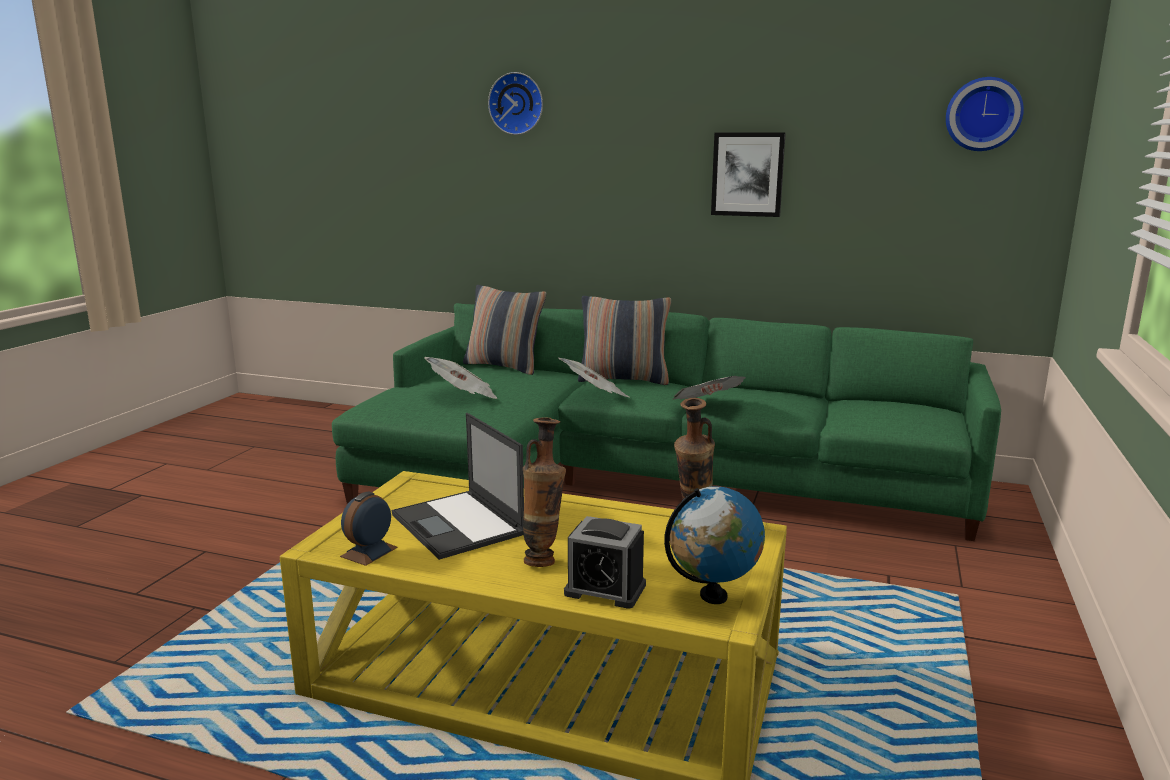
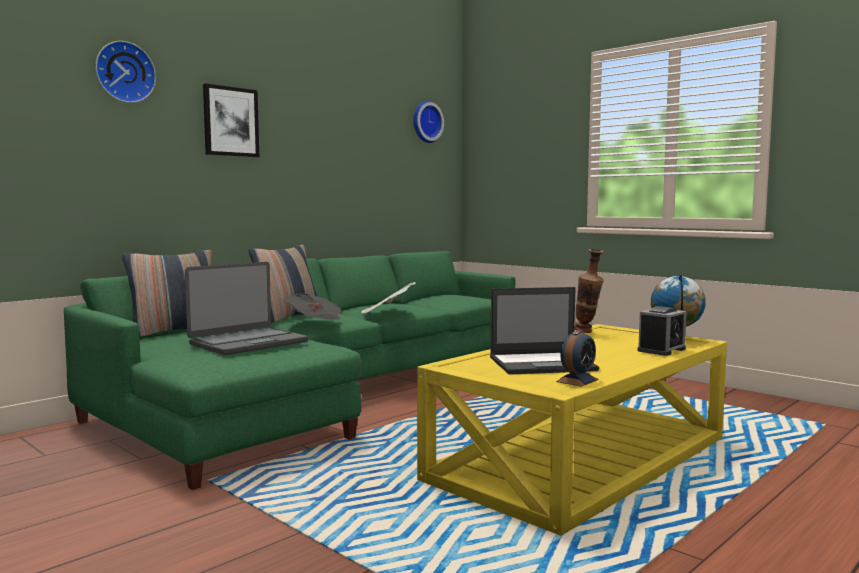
camera: 65 degrees left, 10 degrees down
(369, 552) = (577, 380): alarm clock -> alarm clock turned 105 degrees counterclockwise
(463, 396) = (248, 343): newspaper -> laptop
(543, 559) = (612, 355): vase -> none
(747, 174) = (315, 151): picture -> picture (230, 122)

